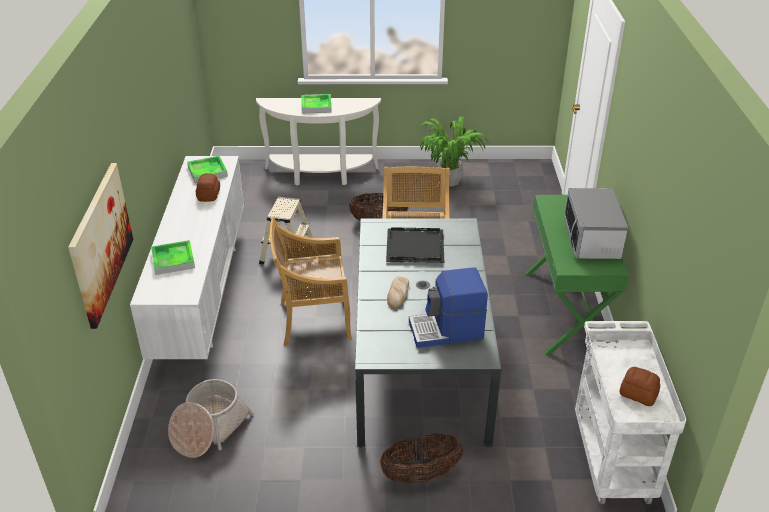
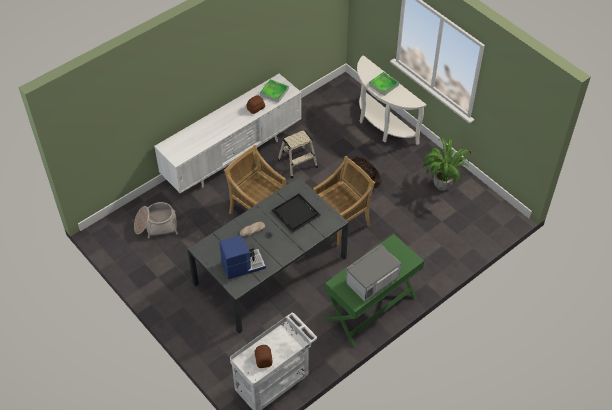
camera: 50 degrees right, 15 degrees up
(101, 242) = (134, 116): picture -> none
(173, 260) = (195, 135): tray -> none
(420, 474) = (198, 317): basket -> none
(446, 331) = (242, 265): coffee machine -> coffee machine turned 120 degrees clockwise

